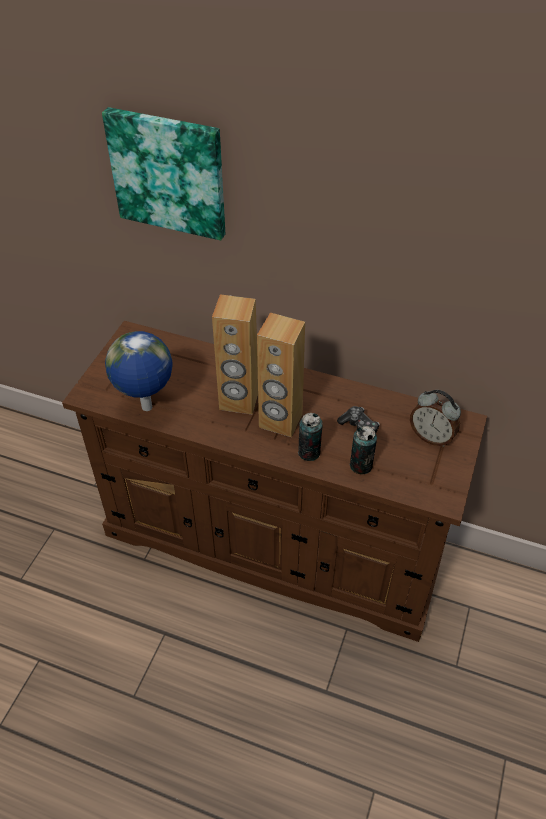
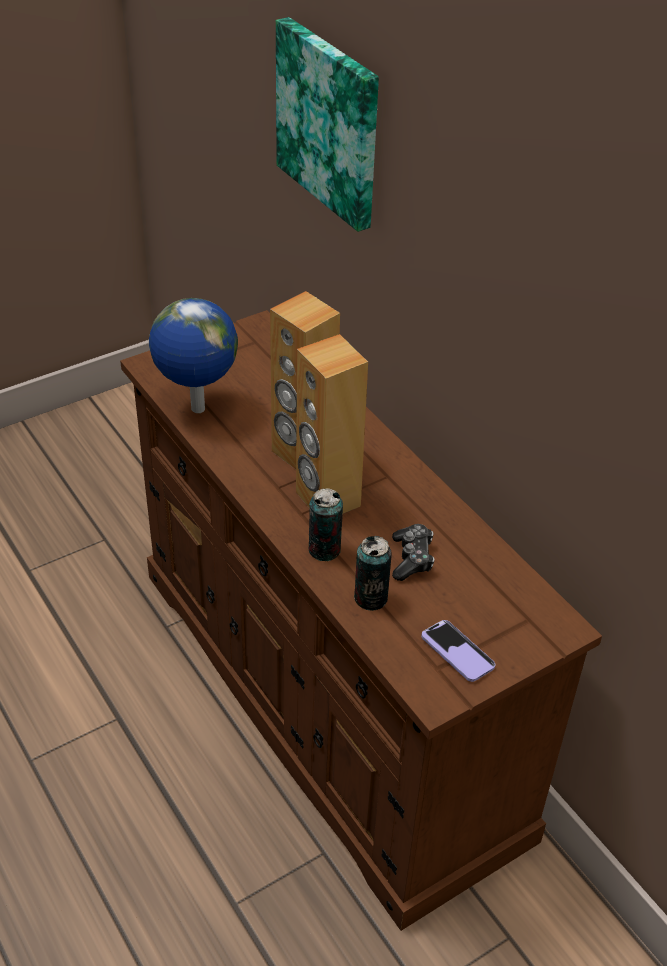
camera: 35 degrees right, 5 degrees down
(431, 437) = (496, 617): alarm clock -> none
(432, 468) = (457, 652): none -> phone

